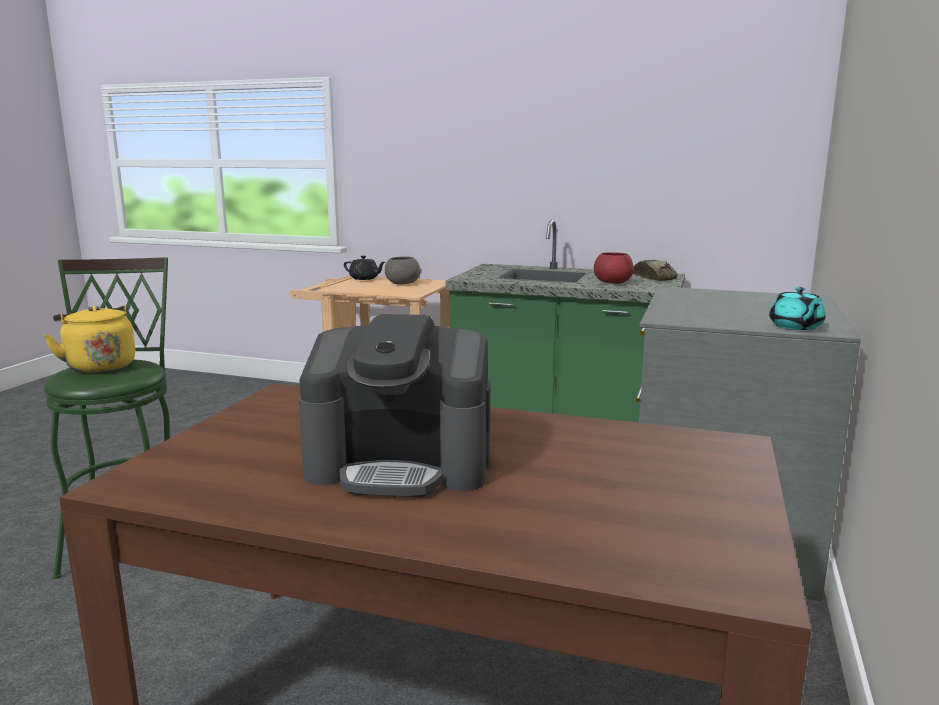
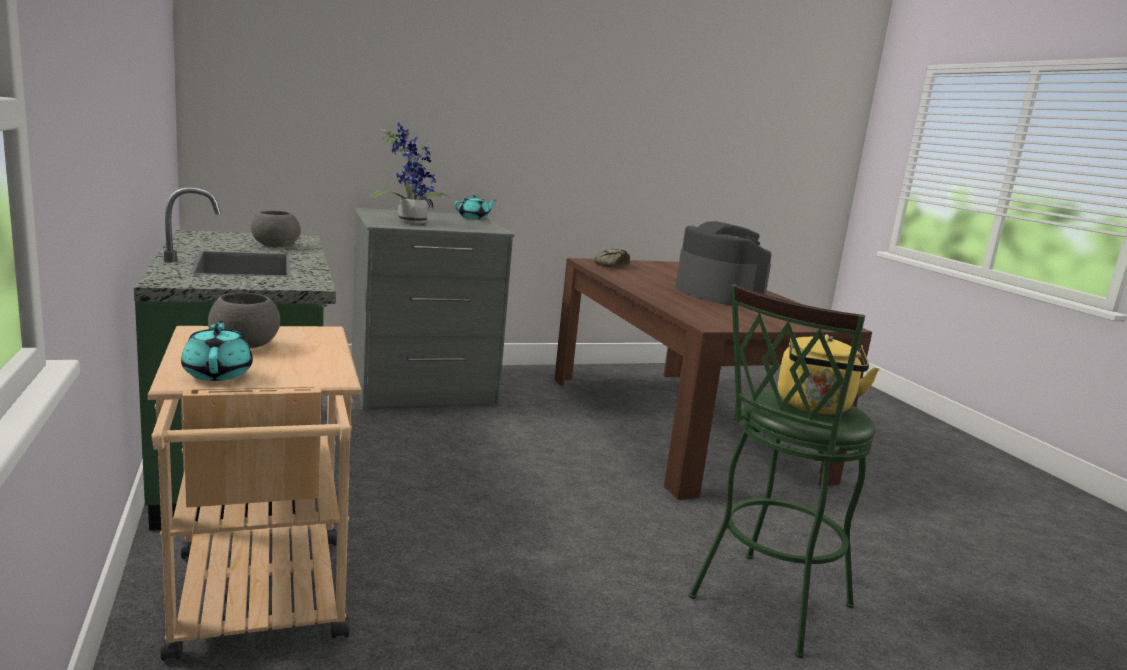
camera: 130 degrees left, 0 degrees up
(364, 278) = (218, 373): black teapot -> turquoise teapot
(613, 282) = (275, 246): red bowl -> grey bowl
(655, 277) = (222, 236): bread -> bread (610, 265)
(711, 299) = (410, 221): none -> potted plant

